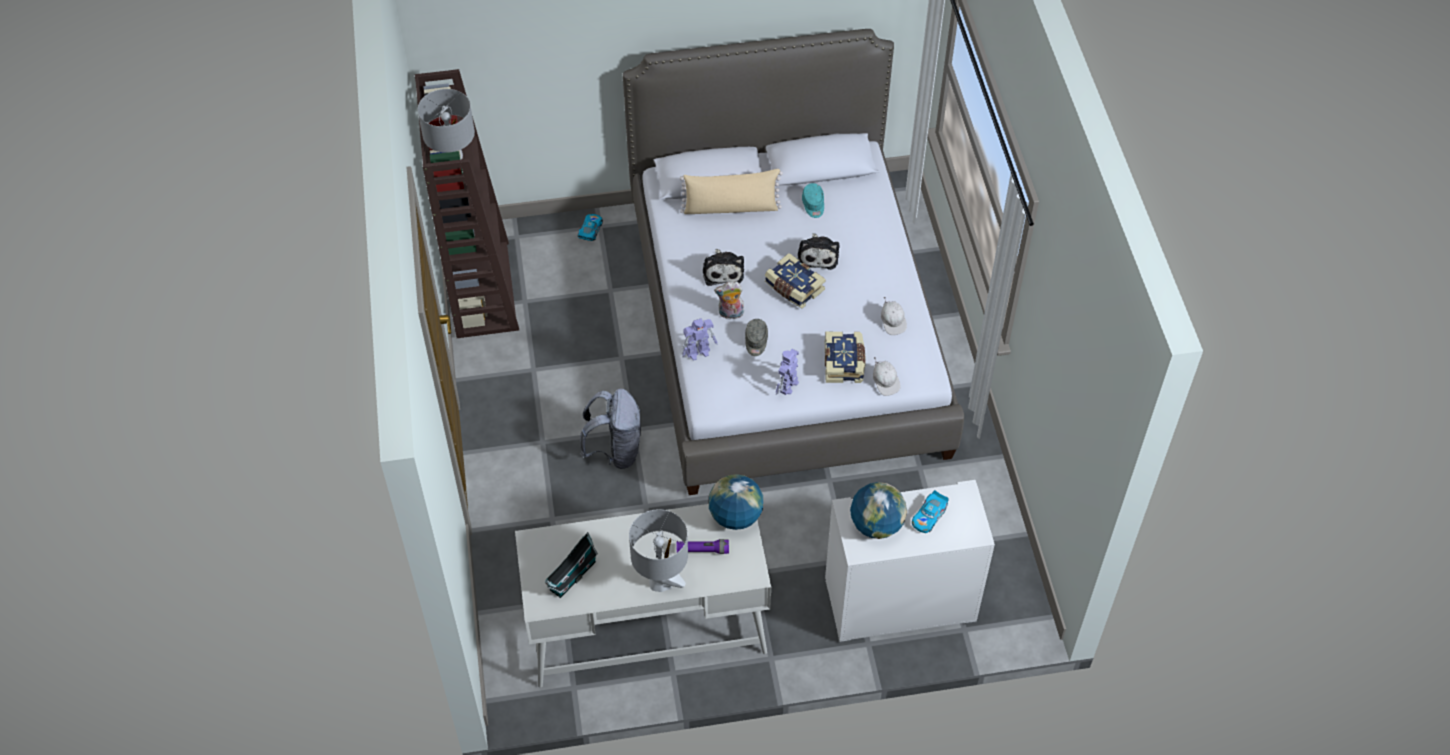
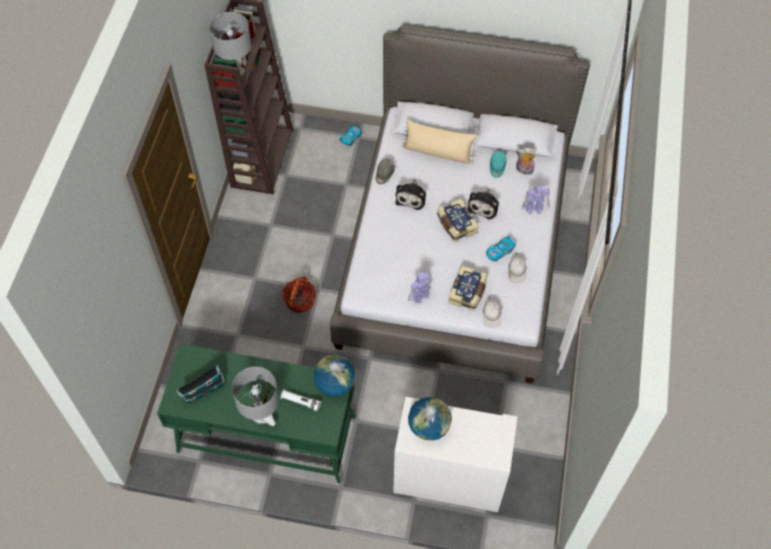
camera: 20 degrees right, 5 degrees up
(615, 451) = (300, 300): grey backpack -> basket
(646, 626) = (266, 433): white desk -> green desk
(699, 352) = (369, 251): toy robot -> toy robot (534, 209)
(702, 550) = (301, 402): purple flashlight -> white flashlight
(730, 314) = (403, 230): plush toy -> plush toy (523, 170)
(756, 341) = (411, 256): grey cap -> grey cap (384, 174)
(929, 516) = (470, 433): toy car -> toy car (499, 251)

